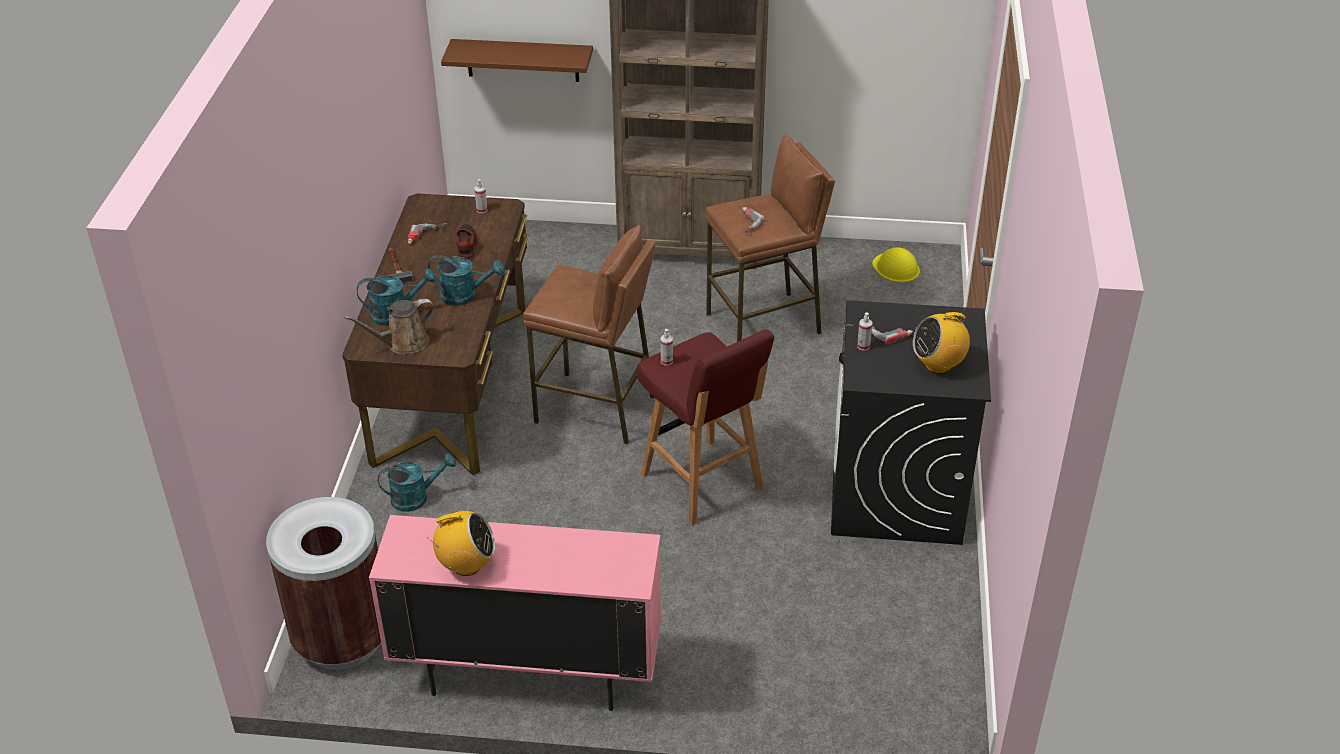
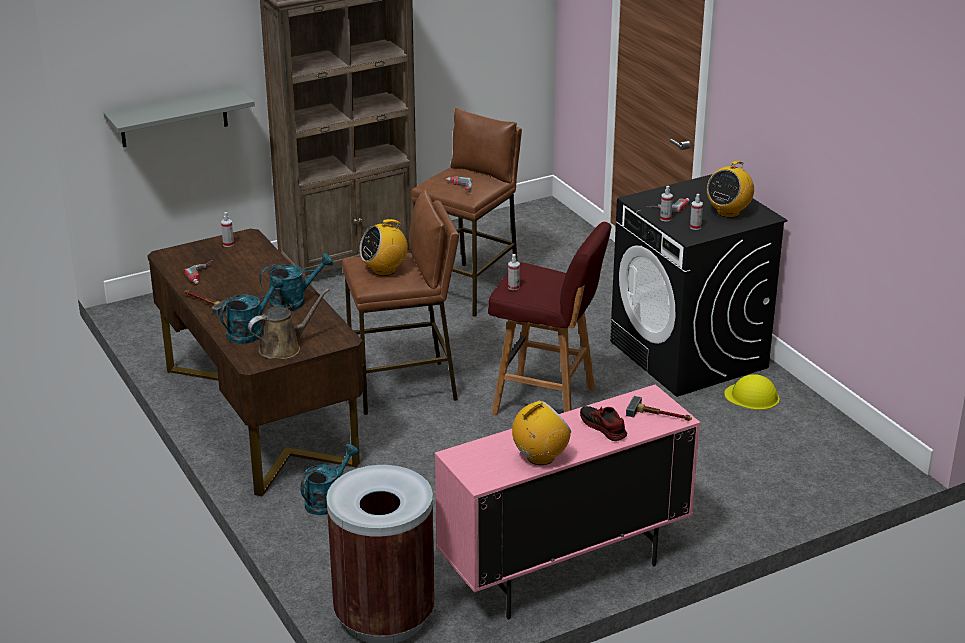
camera: 35 degrees left, 10 degrees down
(403, 343) = (284, 348): brown watering can -> brown watering can turned 150 degrees counterclockwise
(466, 246) = (248, 271): shoe -> shoe (602, 428)
(522, 60) = (173, 117): brown shelf -> grey shelf
(574, 293) = (384, 270): none -> radio
(622, 573) = (660, 415): none -> hammer
(881, 369) = (695, 227): none -> spray bottle
(896, 267) = (523, 223): yellow hard hat -> yellow hard hat (752, 396)

